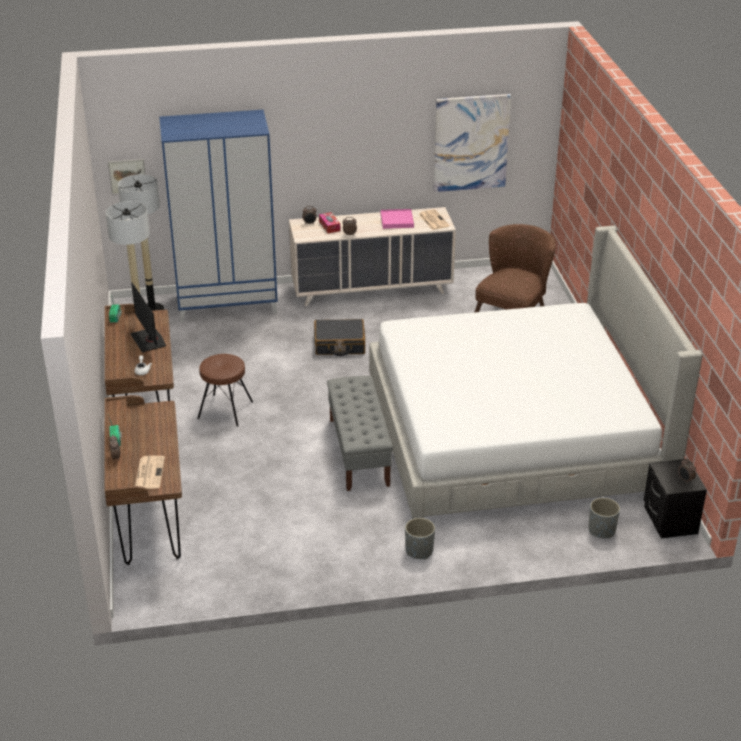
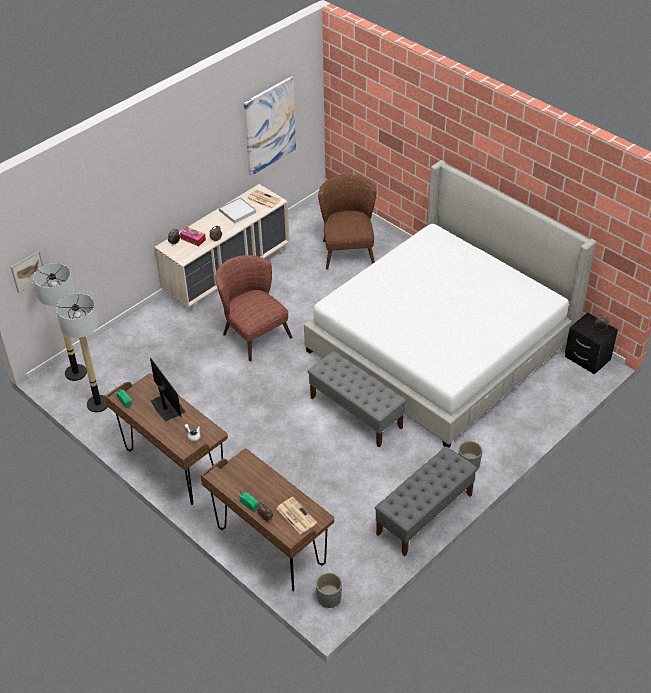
camera: 35 degrees left, 10 degrees up
(148, 340) = (167, 407): monitor -> monitor turned 150 degrees counterclockwise
(225, 410) = (228, 430): brown stool -> none
(227, 303) = (130, 337): blue wardrobe -> none
(323, 569) = (424, 515): none -> grey bench
(339, 344) = (253, 332): black suitcase -> brown armchair
(396, 220) = (237, 211): pink tray -> white tray
(602, 530) = (557, 387): grey planter -> grey planter (329, 598)

